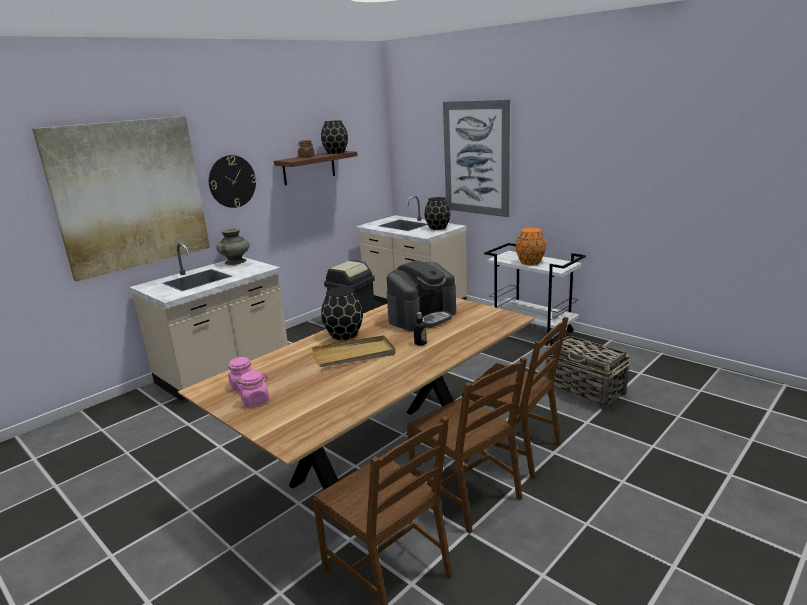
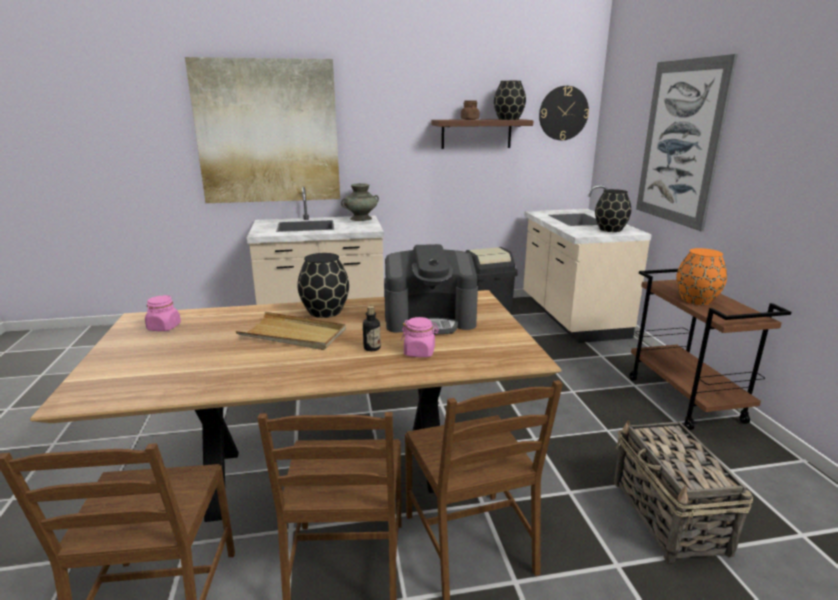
camera: 35 degrees right, 0 degrees up
(232, 181) = (378, 135): wall clock -> wall clock (563, 113)
(255, 400) = (141, 345): pink jar -> pink jar (419, 352)
(532, 331) = (685, 400): white cart -> brown cart

